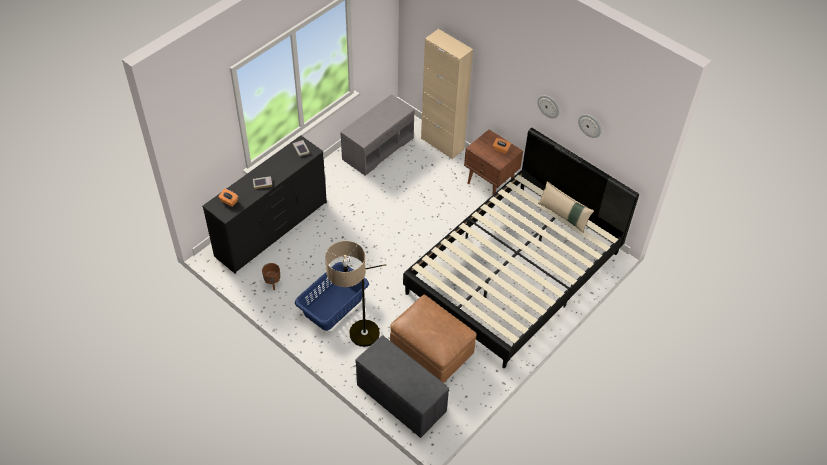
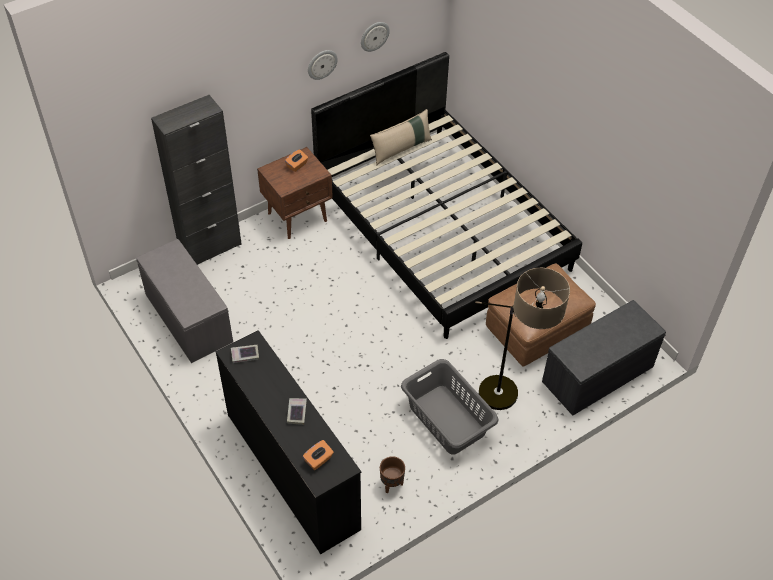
camera: 75 degrees left, 0 degrees up
(333, 306) = (447, 419): blue laundry basket -> grey laundry basket
(442, 144) = (210, 248): beige cabinet -> black cabinet

